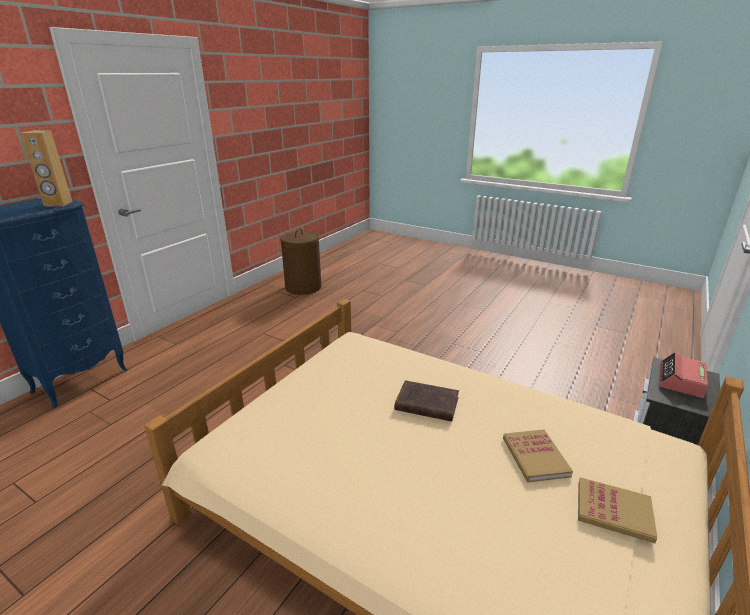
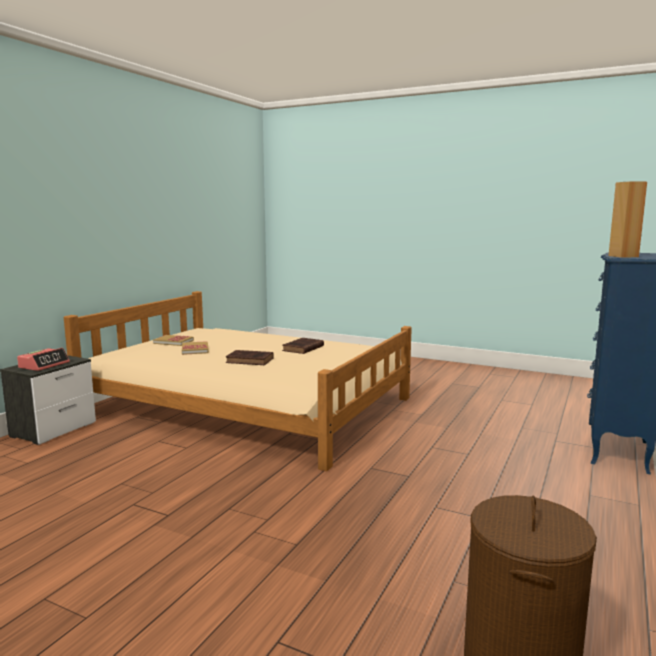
camera: 175 degrees right, 15 degrees down
(346, 450) = (302, 348): none -> brown book

